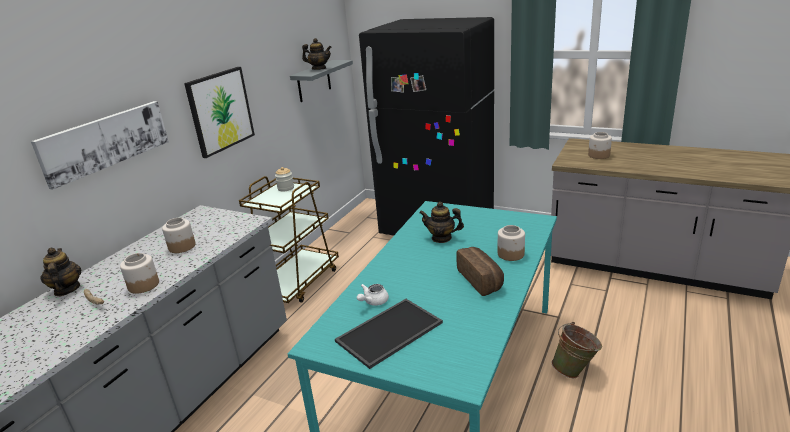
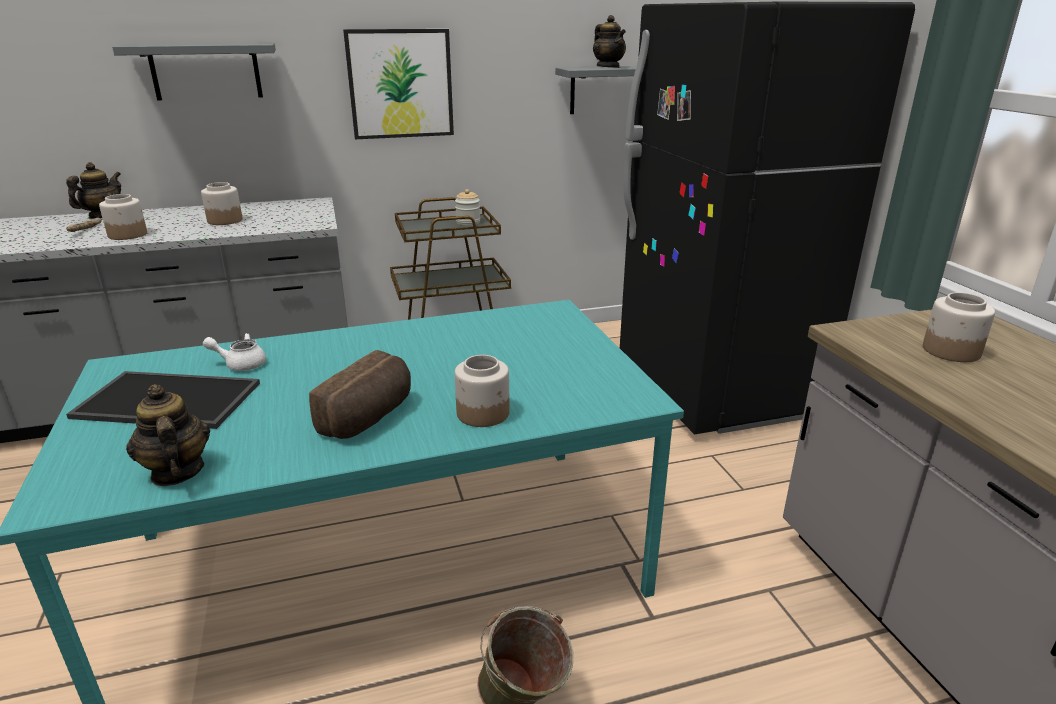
camera: 45 degrees right, 0 degrees up
(105, 141) = (206, 71): picture -> grey shelf
(441, 238) = (468, 346): teapot -> teapot (176, 472)

